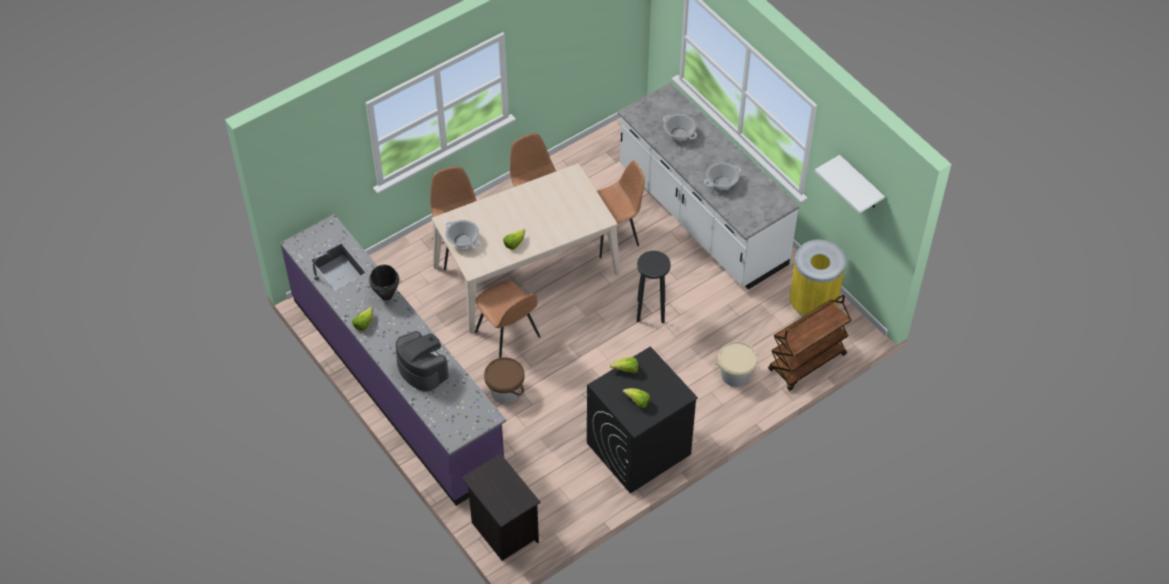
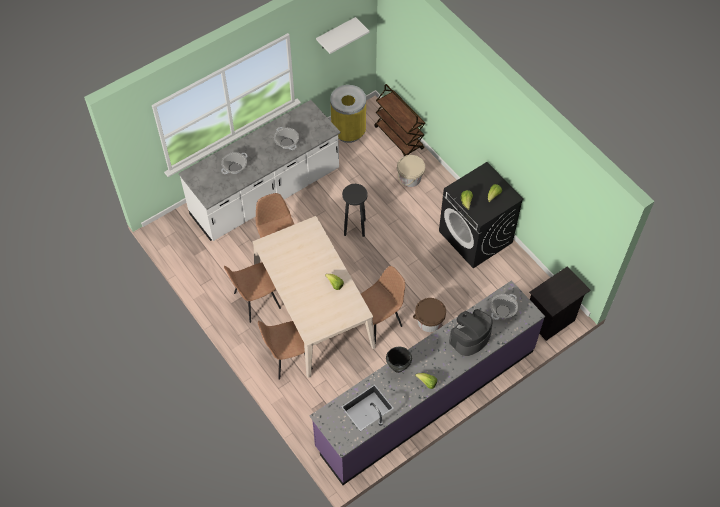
camera: 90 degrees left, 5 degrees up
(463, 241) = (332, 321): cooking pot -> cooking pot (503, 311)

